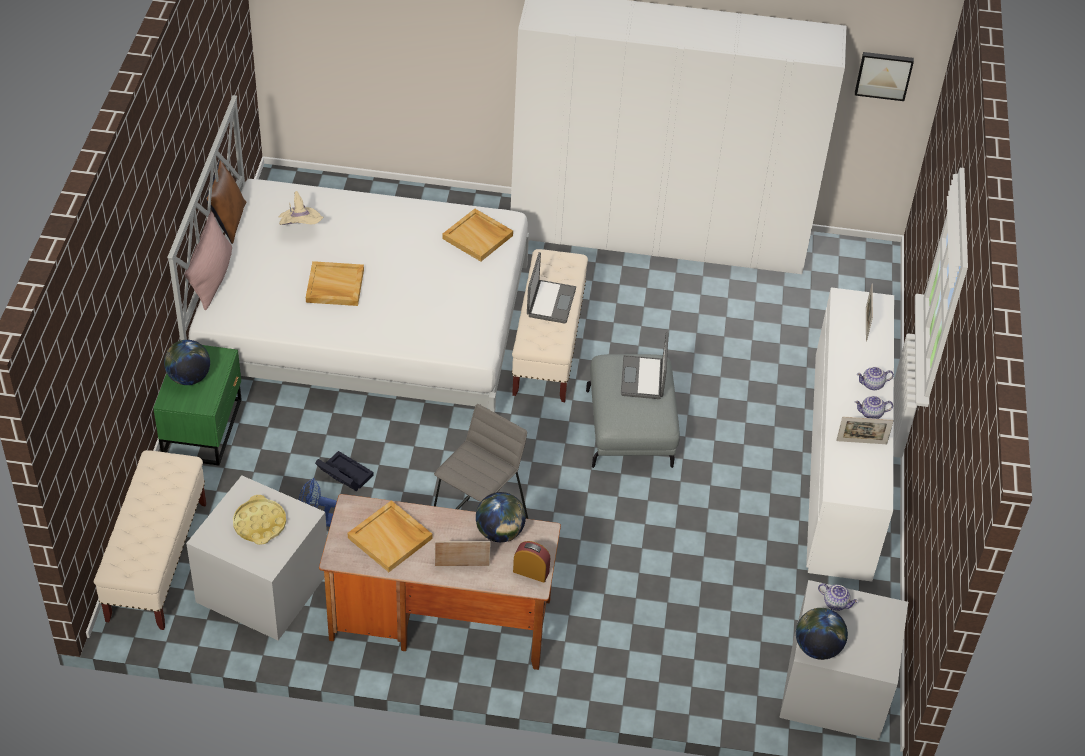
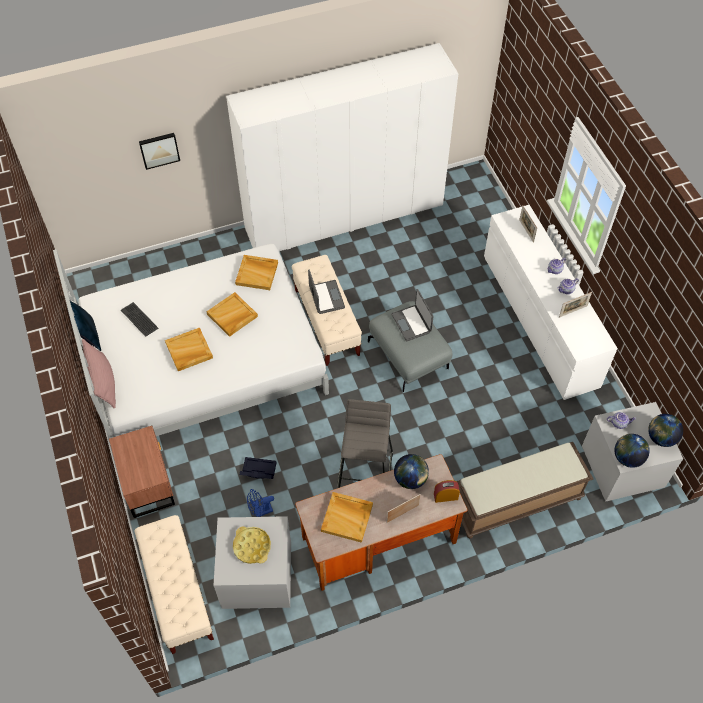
camera: 25 degrees left, 10 degrees up
(189, 378) = (133, 461): globe -> globe (661, 438)
(204, 427) = (148, 482): green nightstand -> brown nightstand
(228, 222) = (88, 335): brown pillow -> blue pillow
(300, 229) = (139, 319): beige hat -> keyboard
(413, 270) = (232, 316): none -> beige tray
(653, 661) = (516, 502): none -> brown bench
(883, 75) = (464, 64): picture -> picture (159, 149)

